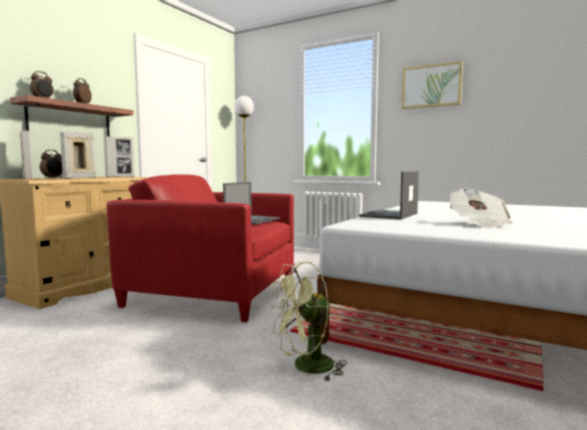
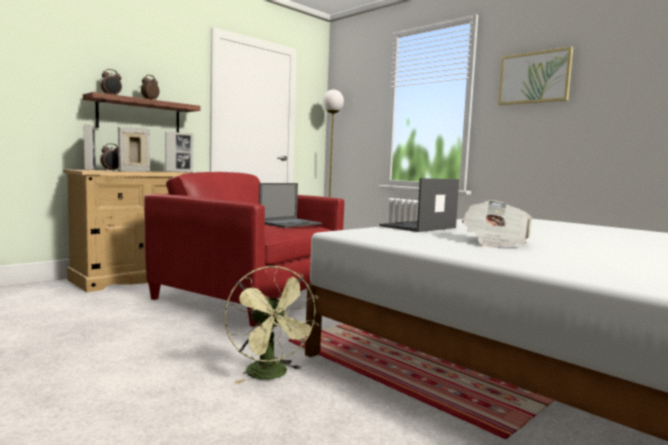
camera: 15 degrees right, 0 degrees up
(306, 368) = (271, 375): green fan -> green fan turned 105 degrees counterclockwise

